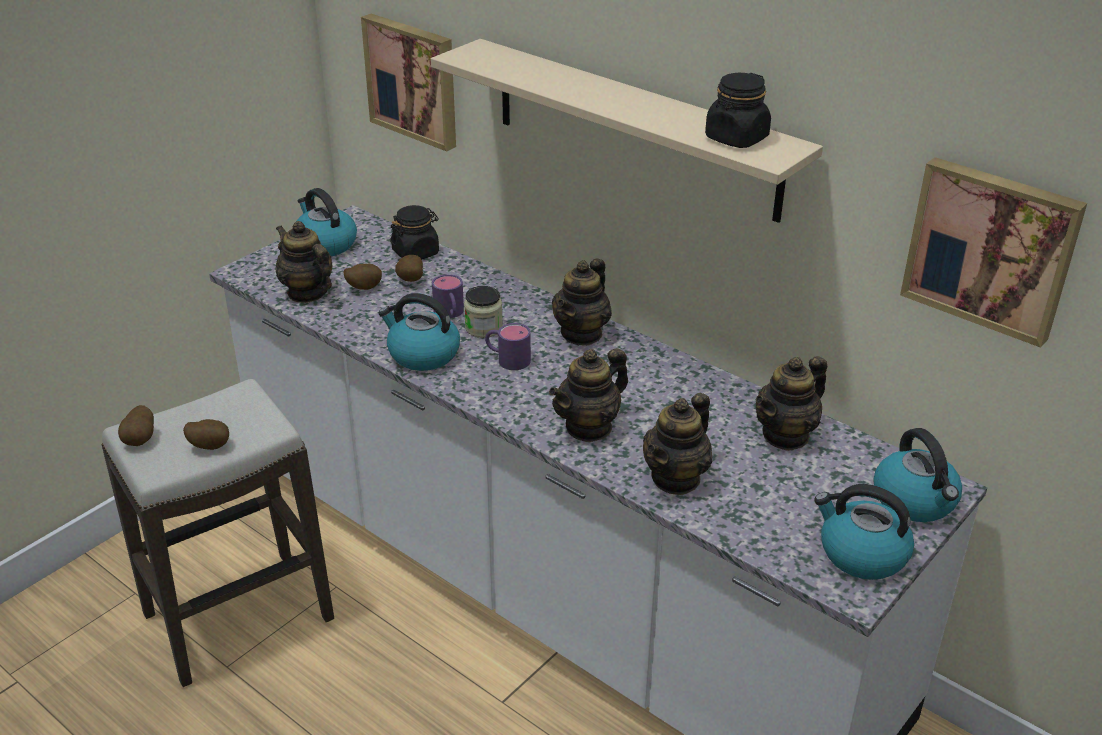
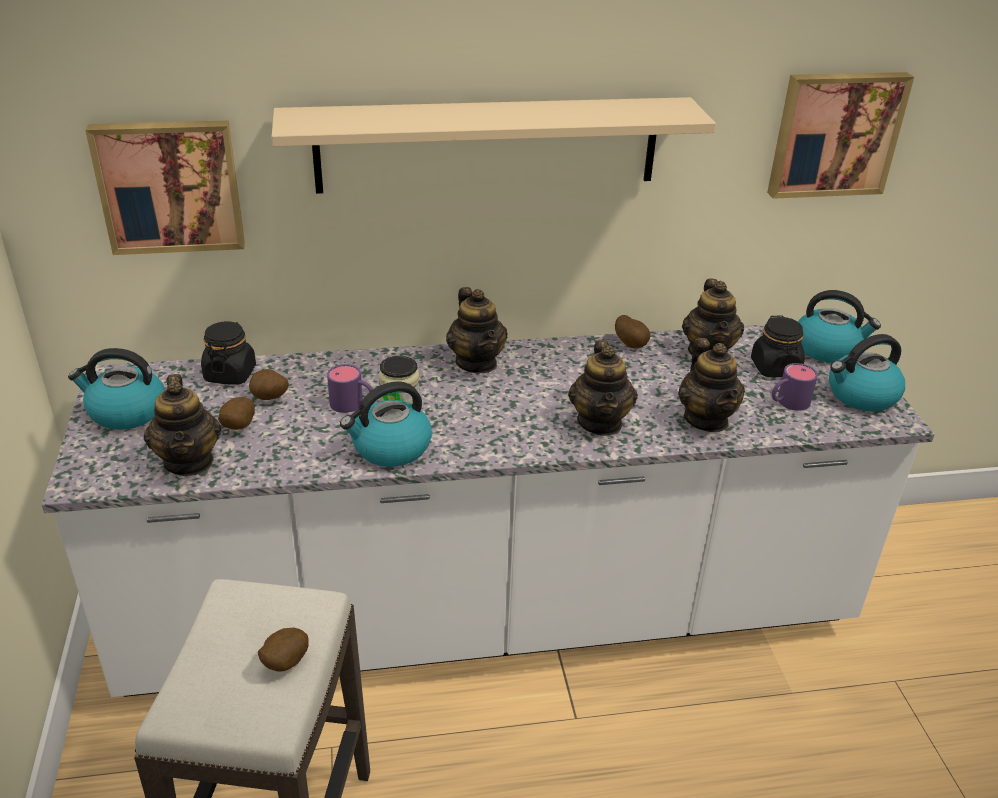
camera: 50 degrees left, 0 degrees up
(141, 440) = (205, 711): potato -> potato (631, 344)
(307, 292) = (189, 461): teapot -> teapot turned 105 degrees counterclockwise
(507, 359) = (460, 411): purple mug -> purple mug (787, 403)
(736, 138) = (639, 111): black jar -> black jar (775, 368)

